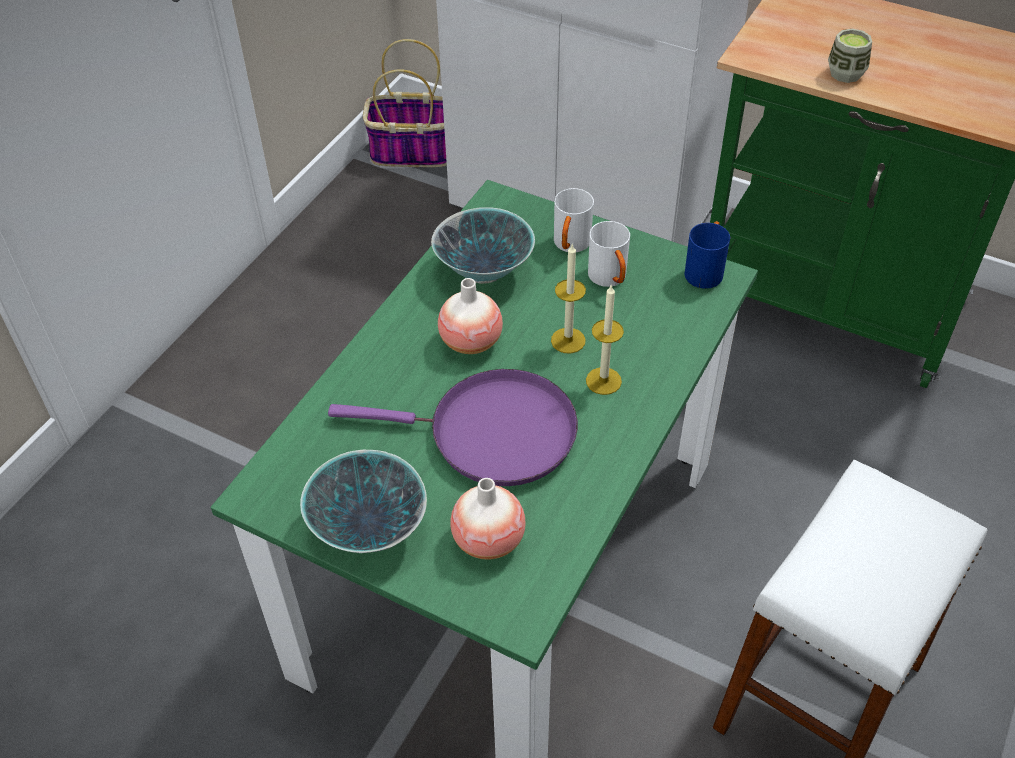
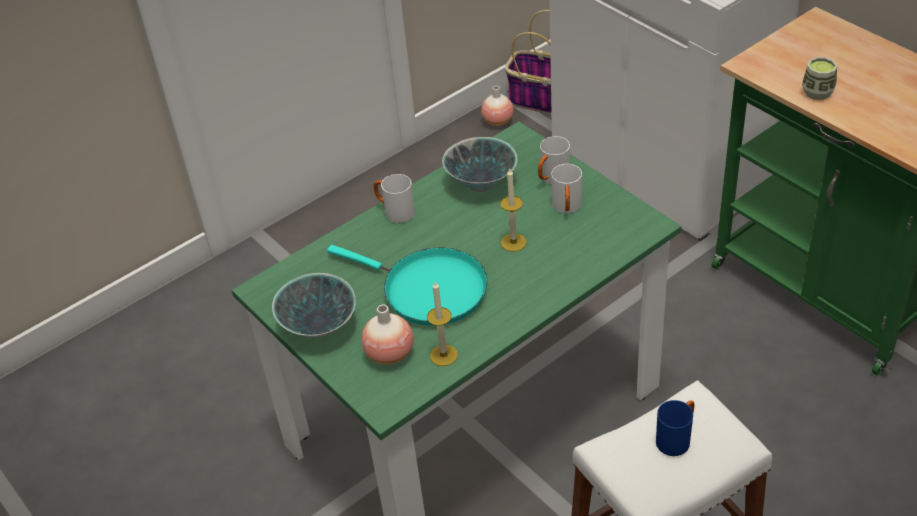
camera: 25 degrees right, 5 degrees down
(389, 336) = (394, 212): none -> white mug
(471, 342) = (446, 228): vase -> vase (498, 121)
(492, 434) = (428, 290): purple frying pan -> turquoise frying pan
(603, 381) = (522, 274): candle -> candle (443, 355)
(705, 270) = (640, 217): blue mug -> blue mug (676, 438)

